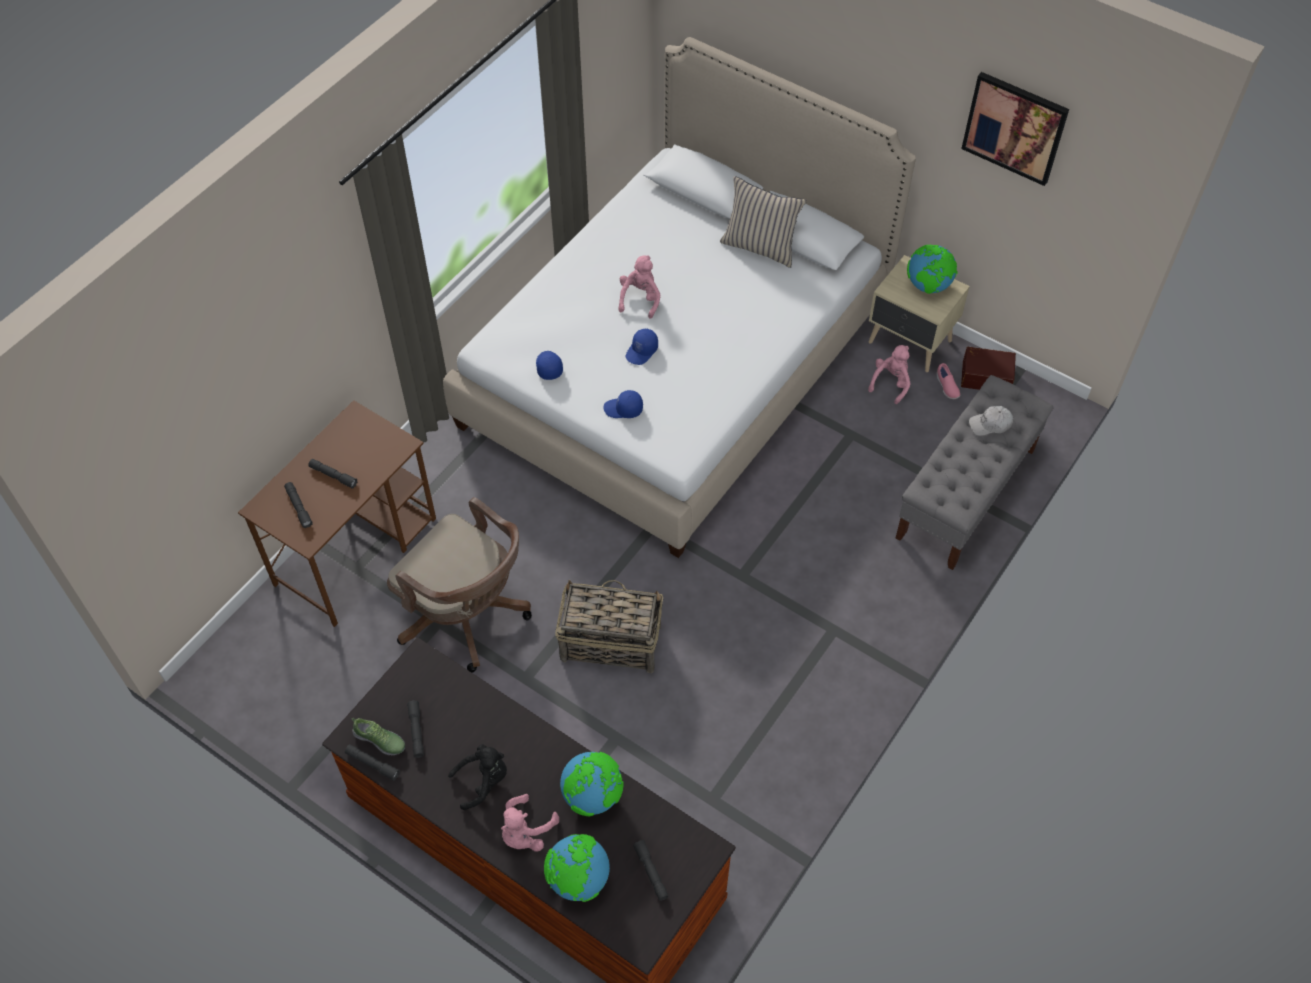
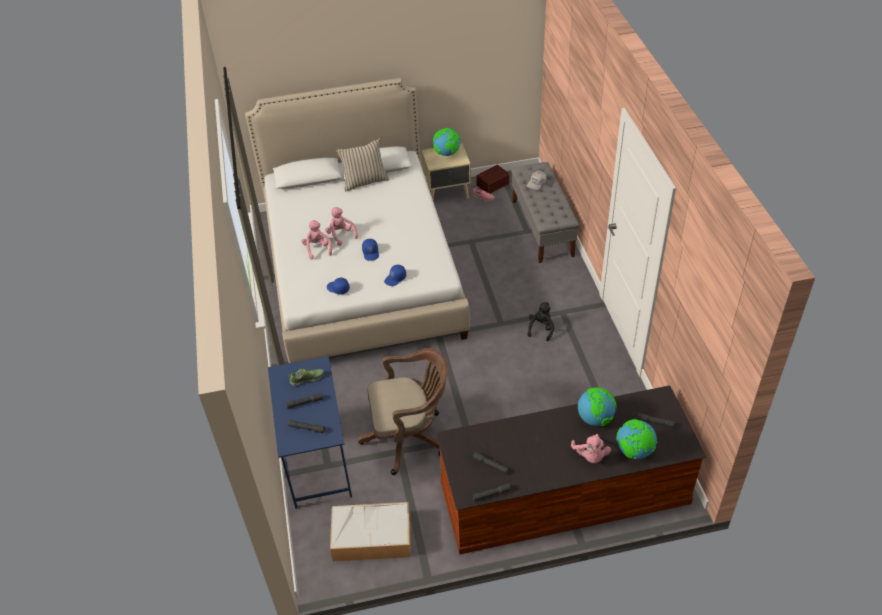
camera: 45 degrees left, 10 degrees down
(296, 689) = (371, 538): none -> storage box
(356, 550) = (317, 458): brown desk -> blue desk
(380, 740) = (480, 483): shoe -> shoe (307, 379)
(483, 781) = (546, 455): black plush toy -> black plush toy (541, 329)
(609, 642) = (483, 392): basket -> none
(891, 383) = (460, 212): pink plush toy -> pink plush toy (317, 249)
(1015, 127) = (460, 38): picture -> none

